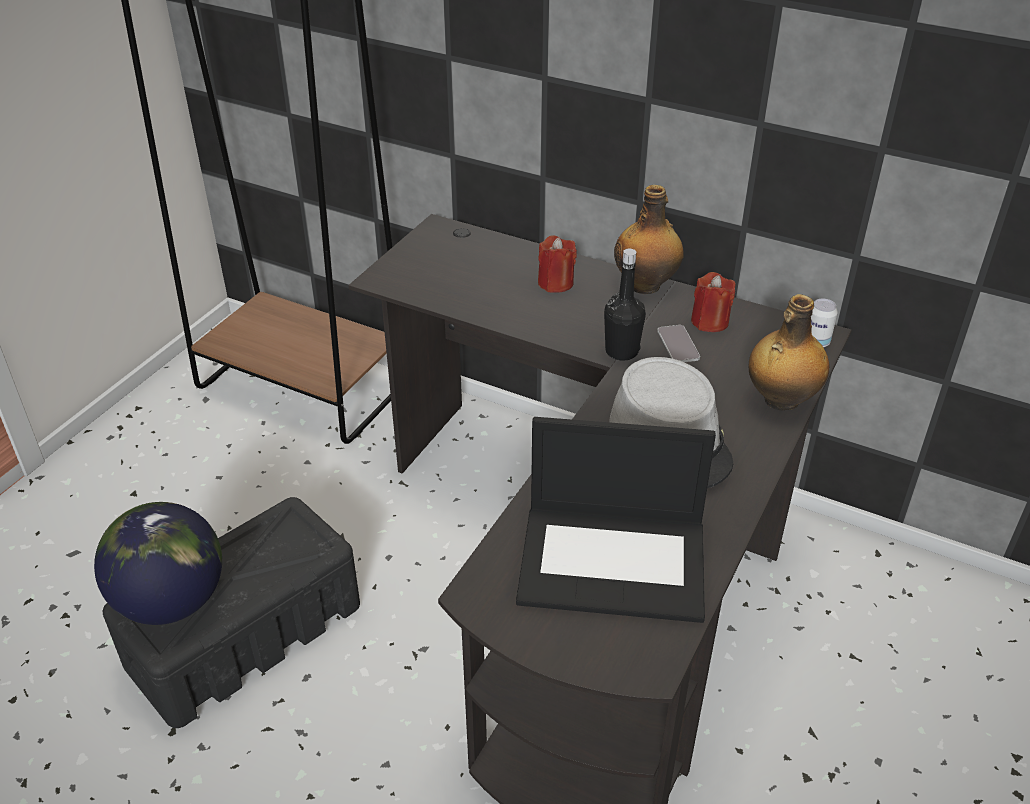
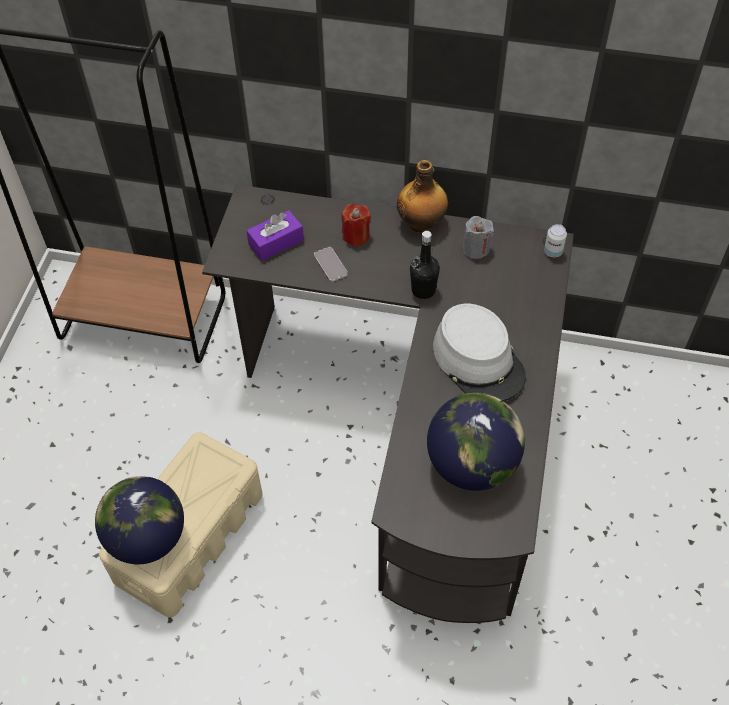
camera: 15 degrees left, 15 degrees up
(247, 635) = (190, 536): black storage box -> beige storage box
(452, 273) = (276, 242): none -> purple tissue box
(615, 561) = (472, 465): laptop -> globe
(678, 345) = (460, 275): phone -> phone (330, 264)
(710, 322) = (476, 248): red candle -> grey candle
(780, 400) = (541, 309): bottle -> none

